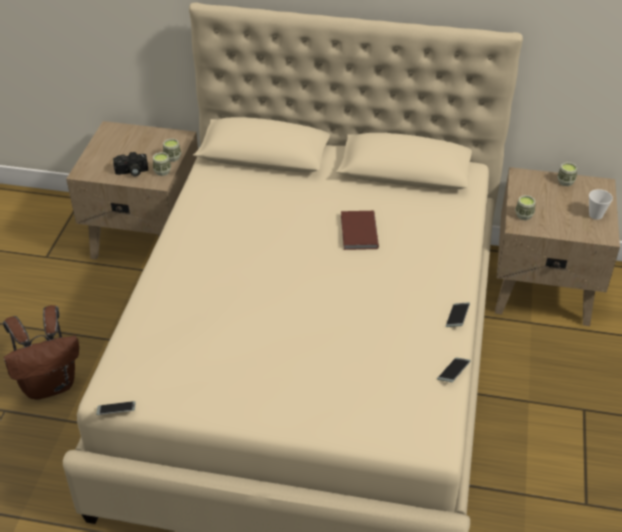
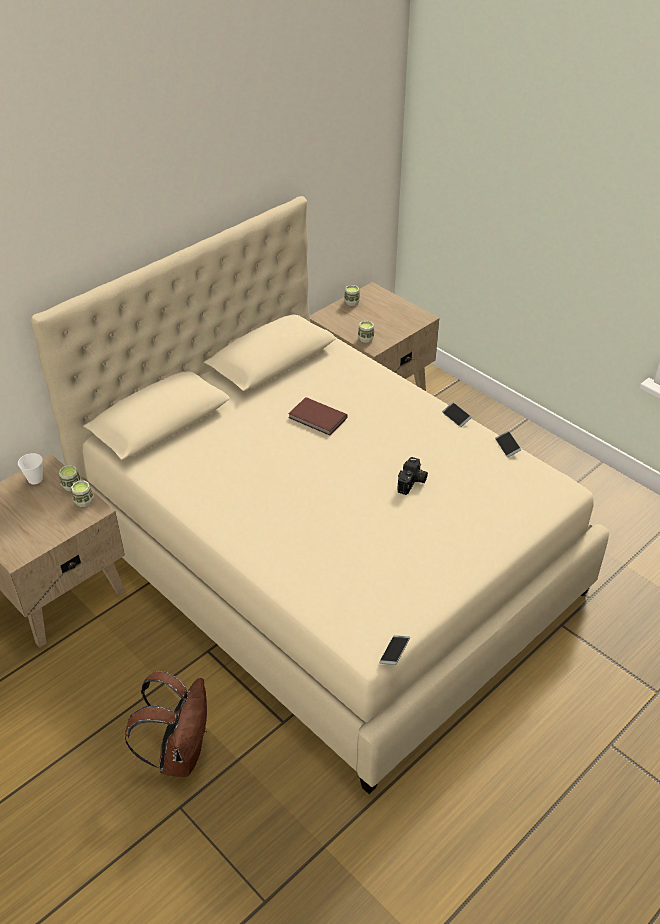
camera: 55 degrees left, 0 degrees up
(131, 172) = (59, 522): camera -> camera (412, 483)
(595, 215) = (399, 309): cup -> cup (35, 479)

